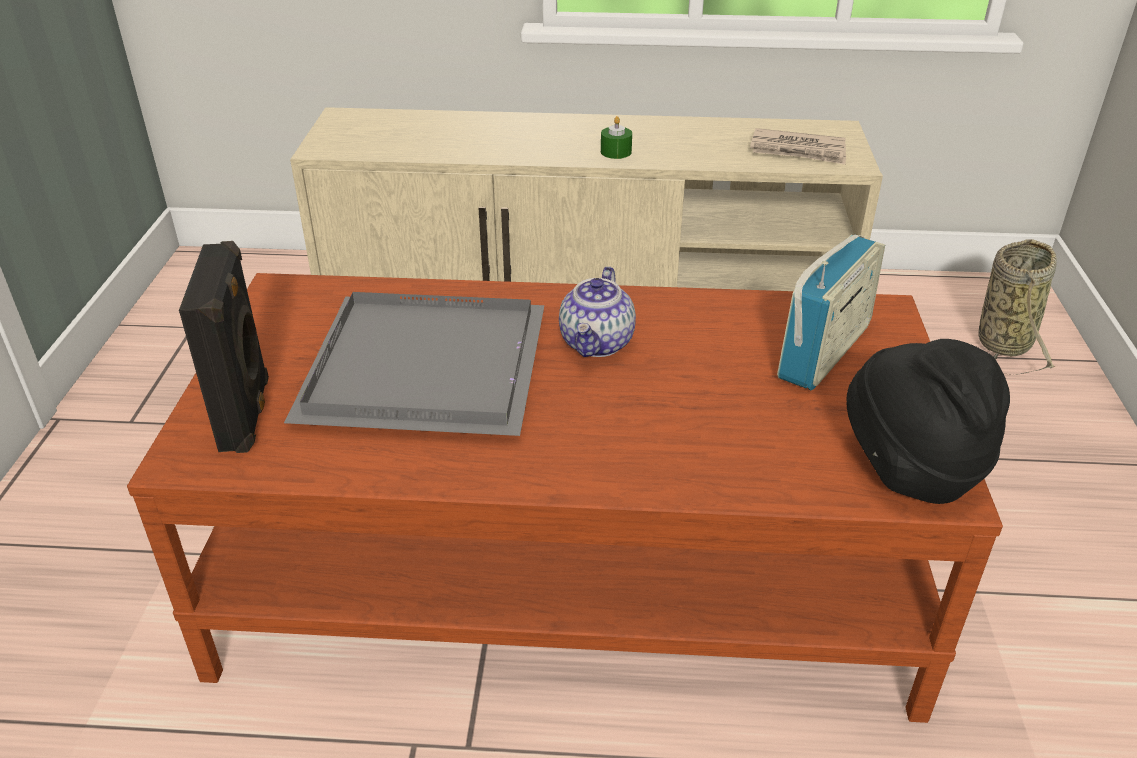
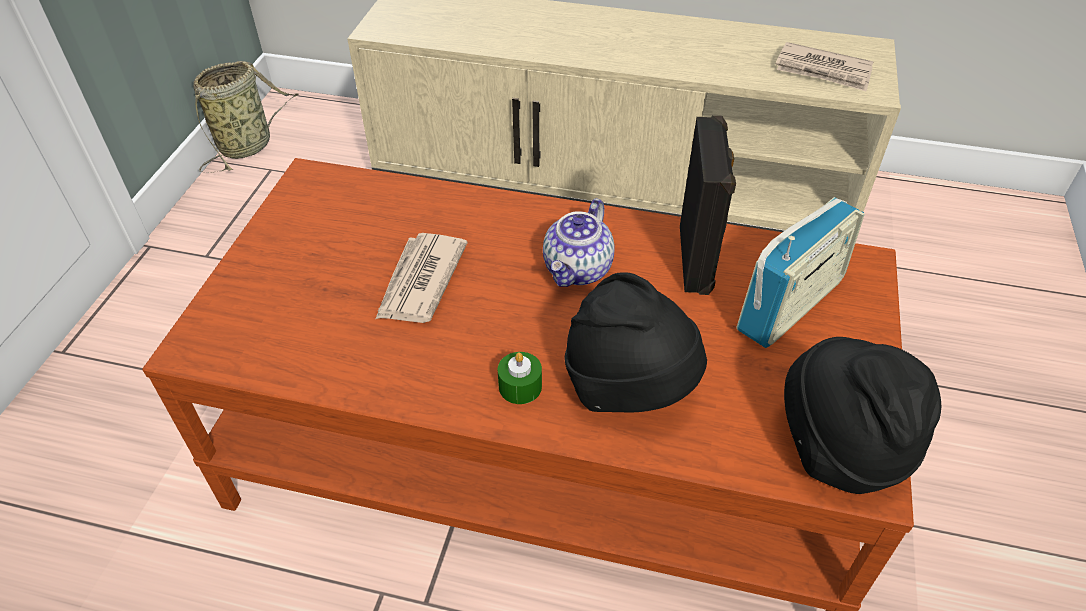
camera: 10 degrees right, 10 degrees up
(247, 414) = (255, 308): black speaker -> black speaker (697, 259)
(428, 371) = (420, 281): grey tray -> newspaper
(616, 152) = (645, 56): green candle -> green candle (520, 386)
(681, 440) = (629, 387): none -> black hat
(1003, 340) = (1004, 264): basket -> basket (248, 145)

